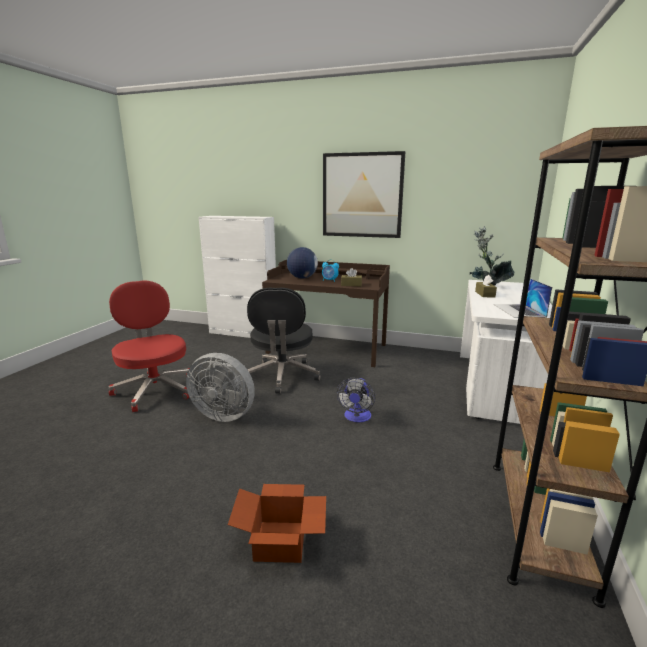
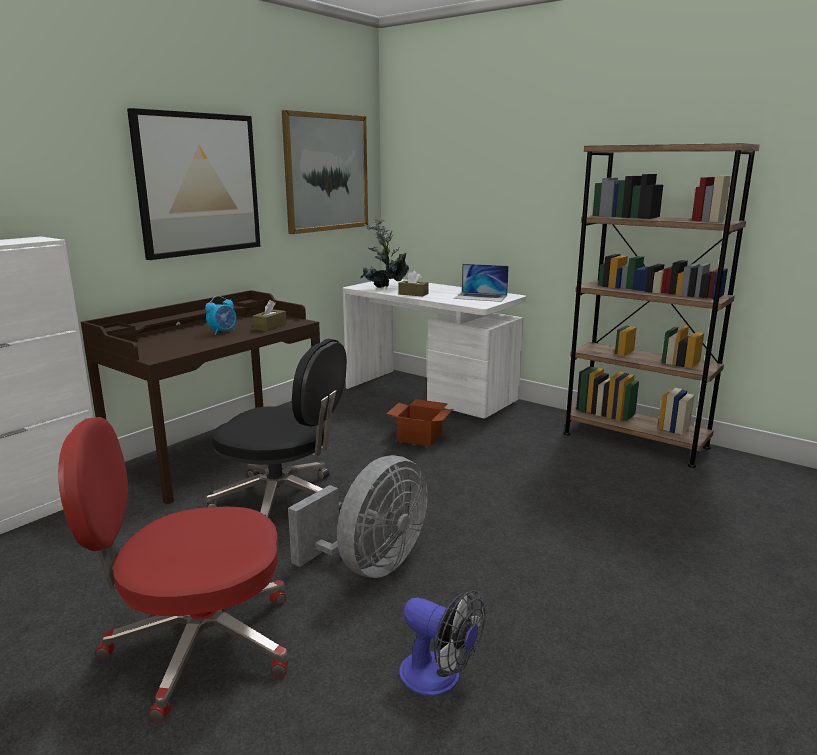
camera: 70 degrees left, 0 degrees up
(281, 542) = (654, 551): cardboard box -> cardboard box (421, 437)
(302, 278) = (172, 342): globe -> none
(357, 417) = (446, 472): fan -> fan (439, 678)
(478, 190) = (326, 173): none -> picture

